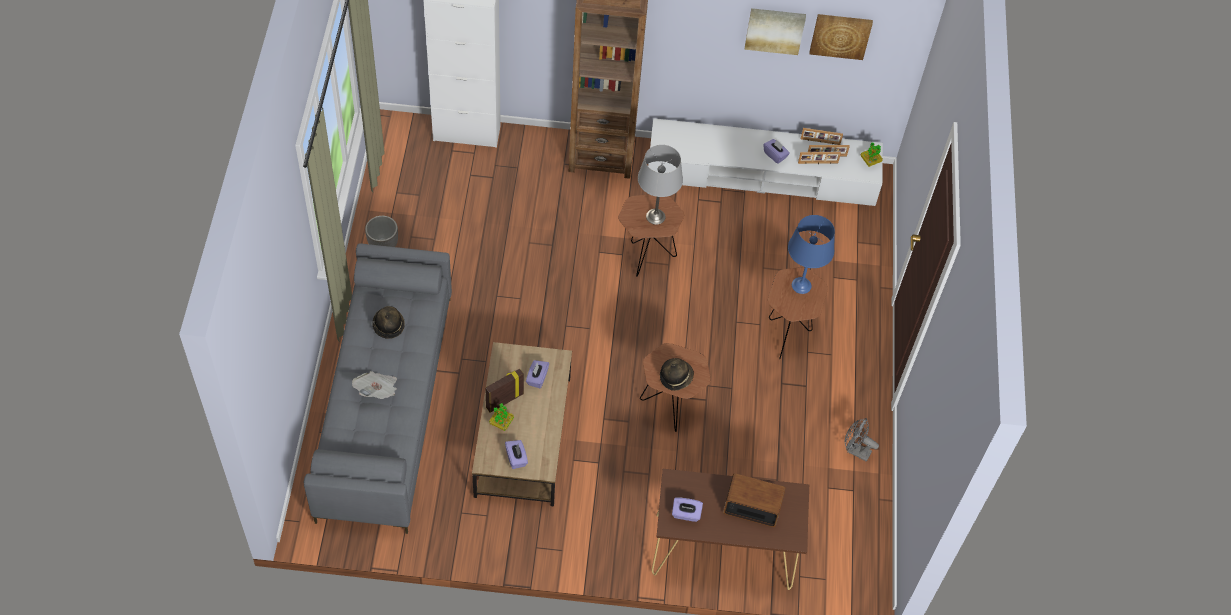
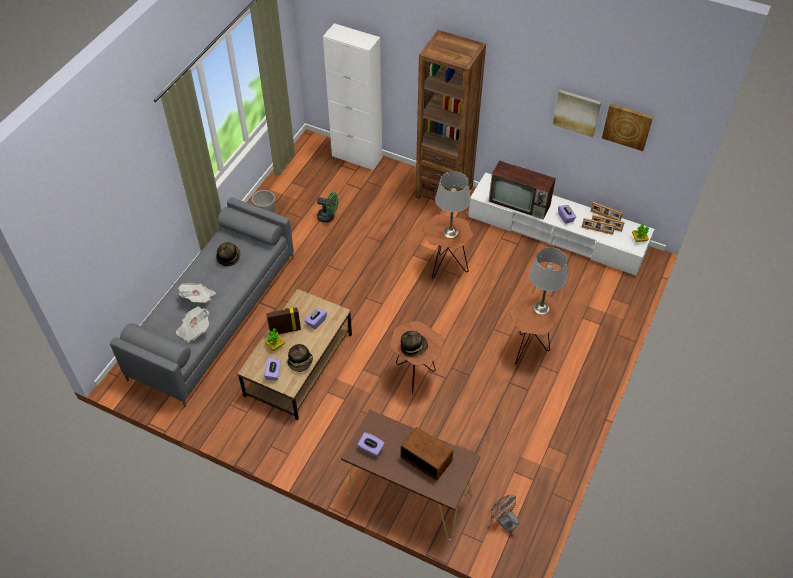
camera: 25 degrees right, 5 degrees down
(393, 434) = (194, 330): none -> newspaper
(468, 229) = (328, 217): none -> green fan
(543, 435) = (300, 362): none -> hat
(714, 150) = (520, 203): none -> television
(801, 286) = (541, 308): blue table lamp -> grey table lamp
(855, 450) = (547, 449): grey fan -> grey fan (503, 521)

